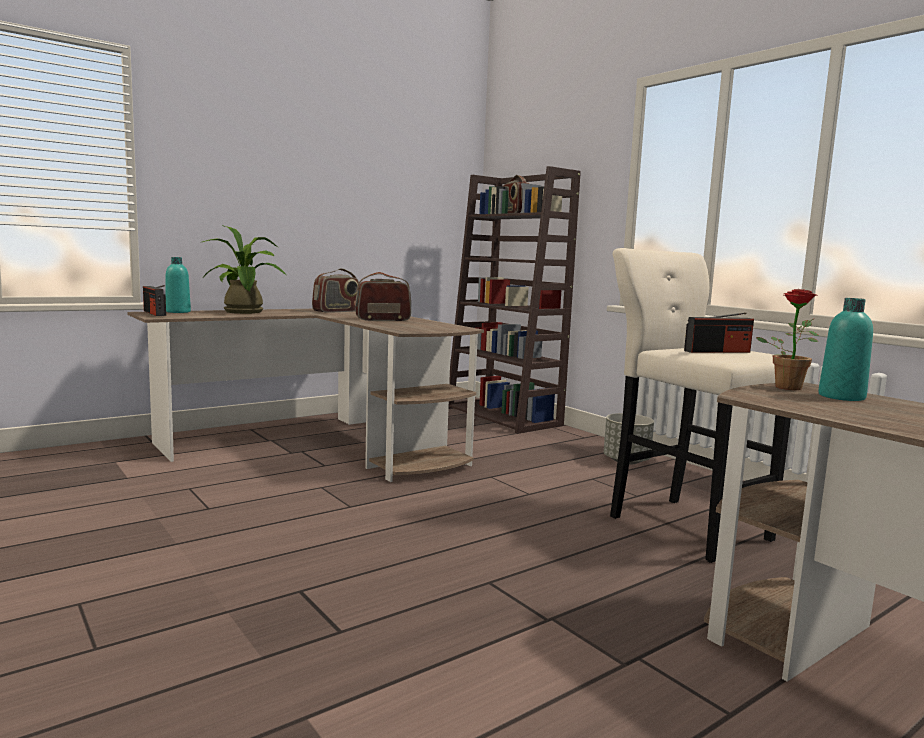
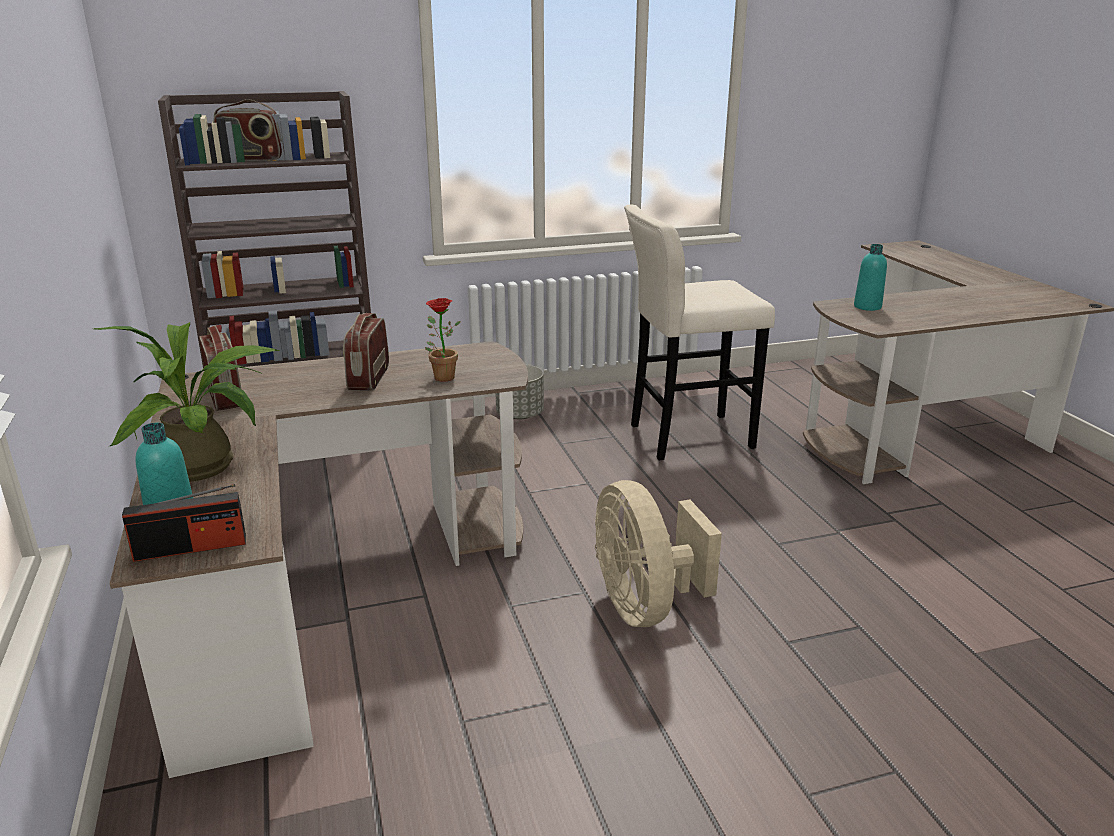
camera: 70 degrees left, 15 degrees up
(338, 528) = (645, 606): none -> beige fan
(717, 351) = (720, 293): radio -> none
(788, 386) = (836, 310): potted plant -> potted plant (441, 376)

